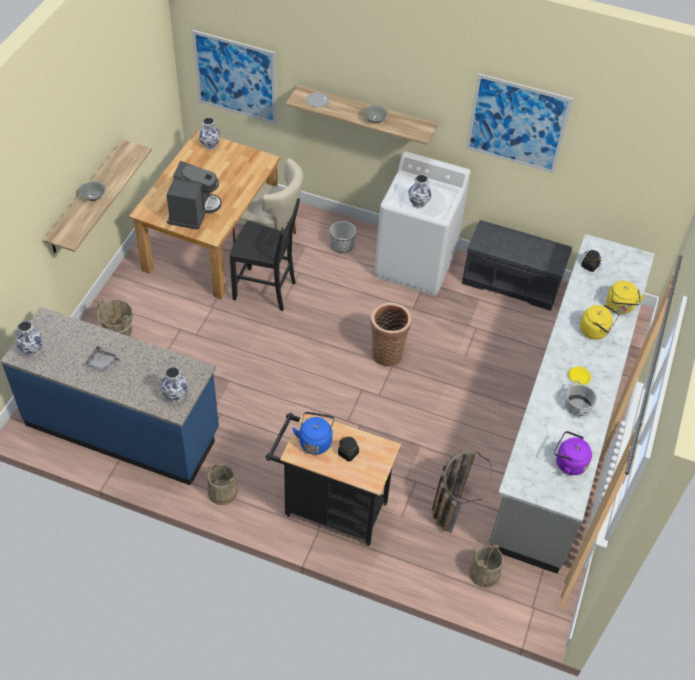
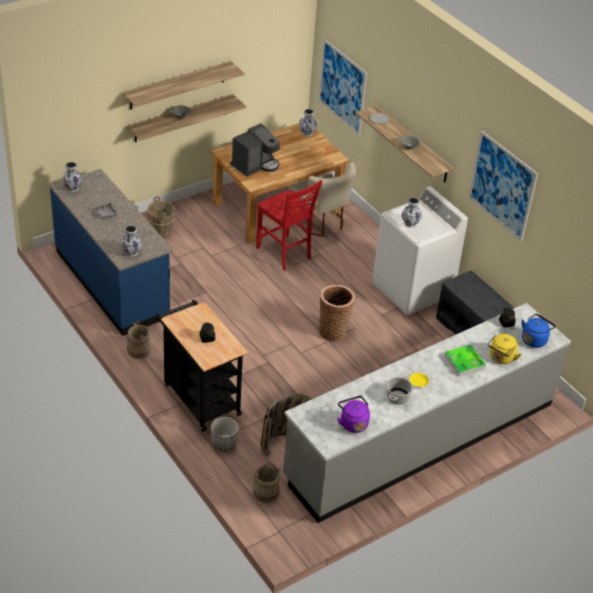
camera: 35 degrees right, 10 degrees down
(76, 162) = (177, 85): none -> shelf
(266, 291) = (284, 253): black chair -> red chair
(315, 441) = (193, 321): blue kettle -> blue kettle (534, 339)
(342, 245) = (368, 252): planter -> planter (224, 442)
(595, 331) = (464, 362): yellow kettle -> tray

